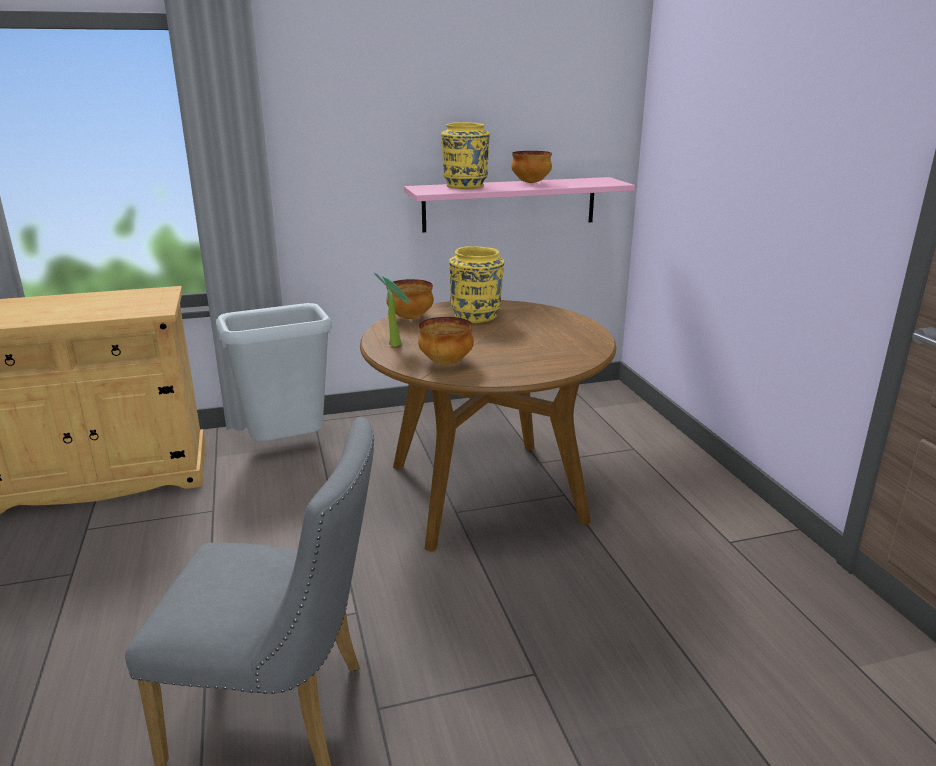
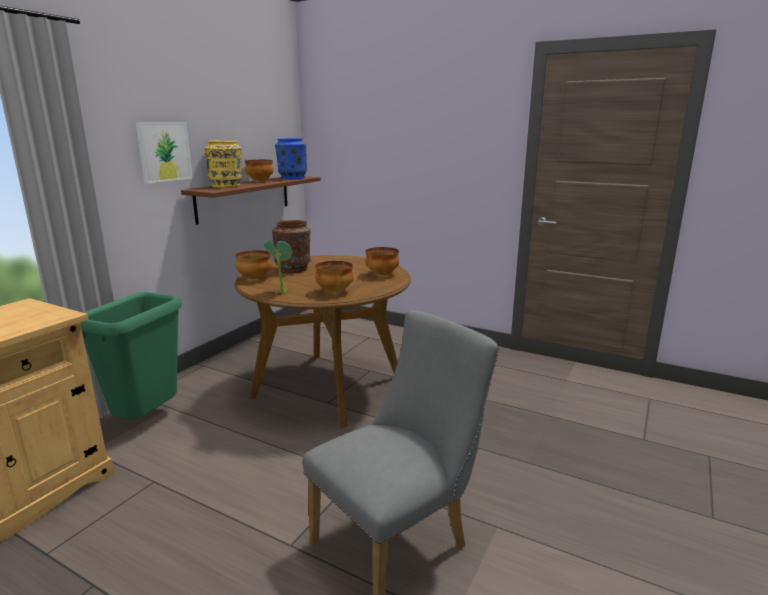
camera: 45 degrees left, 5 degrees down
(288, 447) = (147, 419): grey trash can -> green trash can
(384, 136) = (164, 152): none -> picture
(476, 316) = (293, 269): yellow vase -> brown vase
(510, 204) = (244, 198): pink shelf -> brown shelf
(557, 357) = (382, 274): none -> bowl
(588, 182) = (292, 178): none -> blue vase

